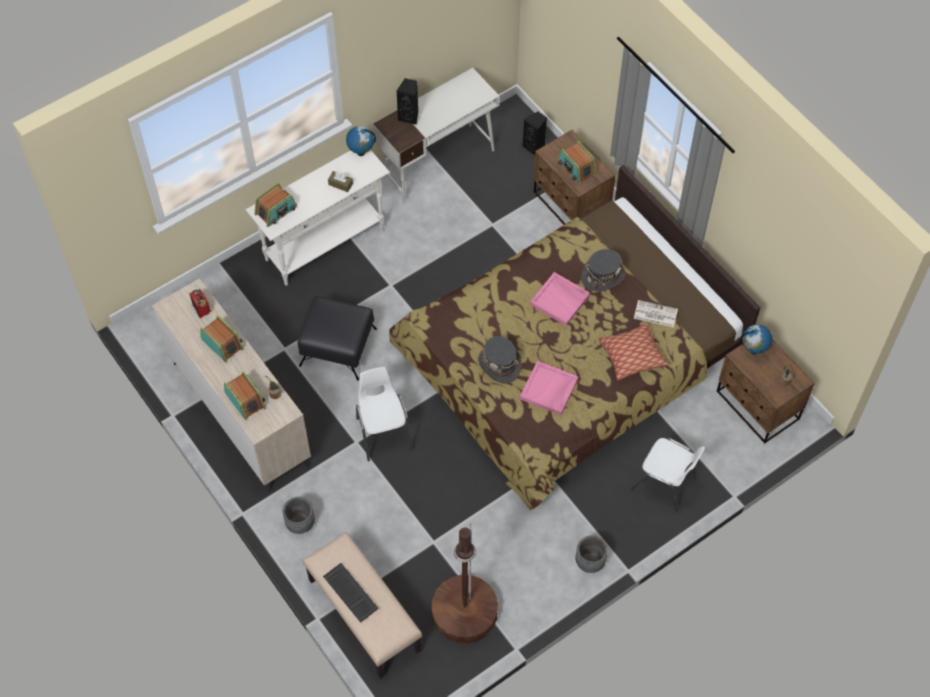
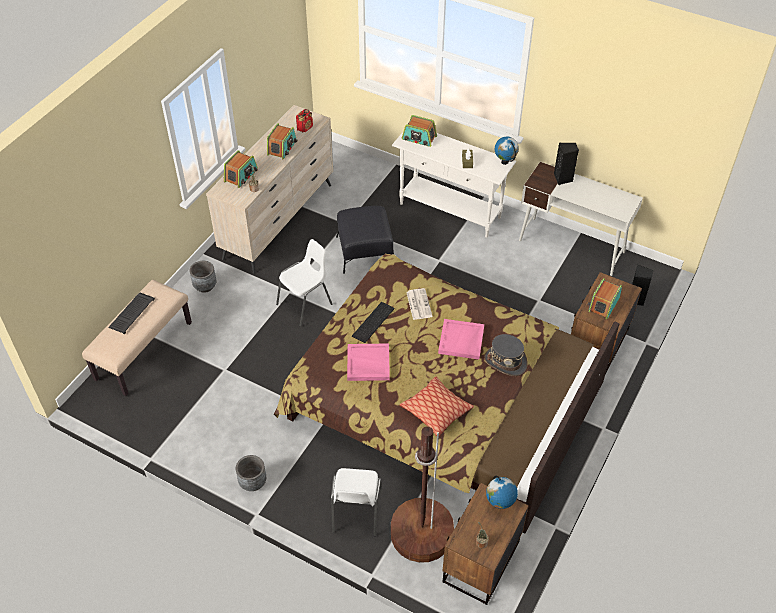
camera: 65 degrees right, 10 degrees down
(464, 612) = (170, 412): brown floor lamp -> brown floor lamp (421, 534)
(499, 364) = (373, 323): grey hat -> keyboard
(655, 314) = (490, 413): newspaper -> newspaper (418, 304)

